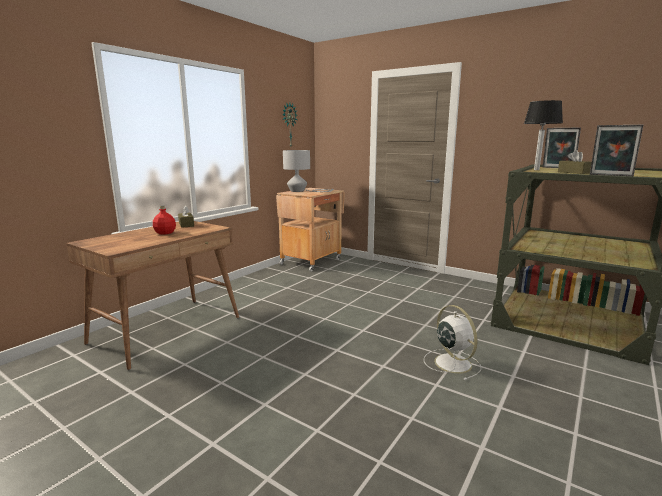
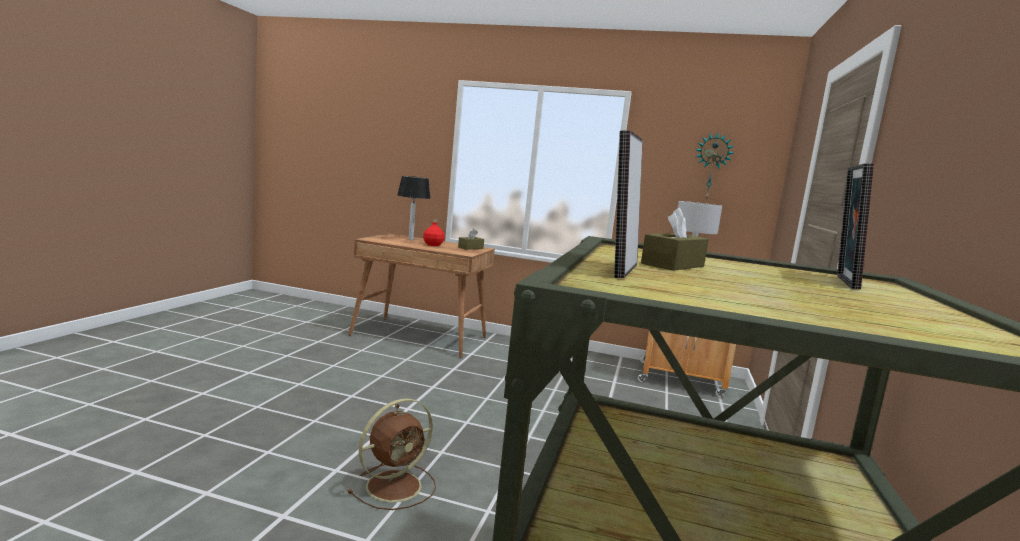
camera: 70 degrees right, 5 degrees down
(451, 362) = (396, 485): white fan -> brown fan
(536, 170) = (714, 259): table lamp -> table lamp (410, 239)

